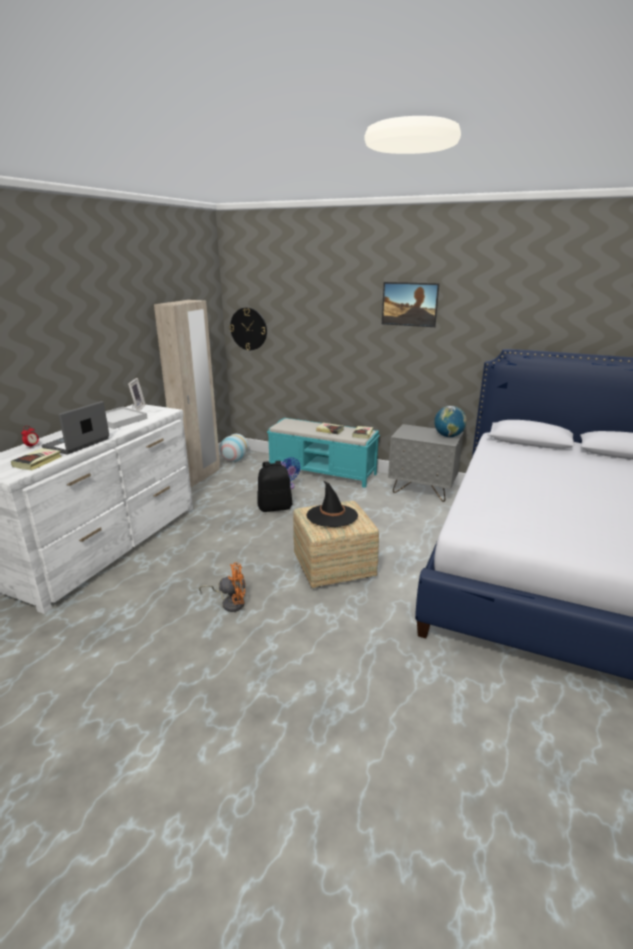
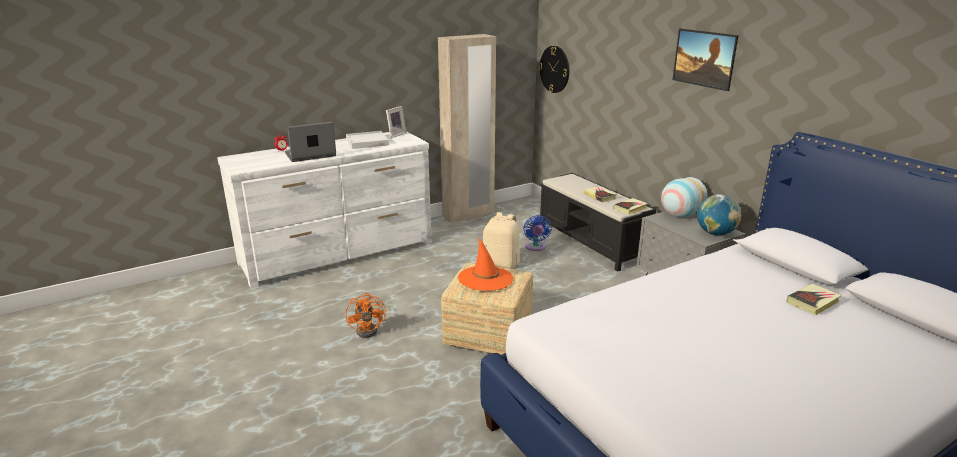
camera: 35 degrees right, 0 degrees up
(38, 462) = (267, 163): book -> book (812, 302)
(230, 602) = (370, 330): orange fan -> orange fan turned 45 degrees clockwise
(233, 460) = (517, 208): vase -> vase (679, 215)
(275, 507) = (501, 263): black backpack -> beige backpack
(323, 472) = (592, 243): turquoise bench -> black bench
(332, 516) = (485, 278): black hat -> orange hat

